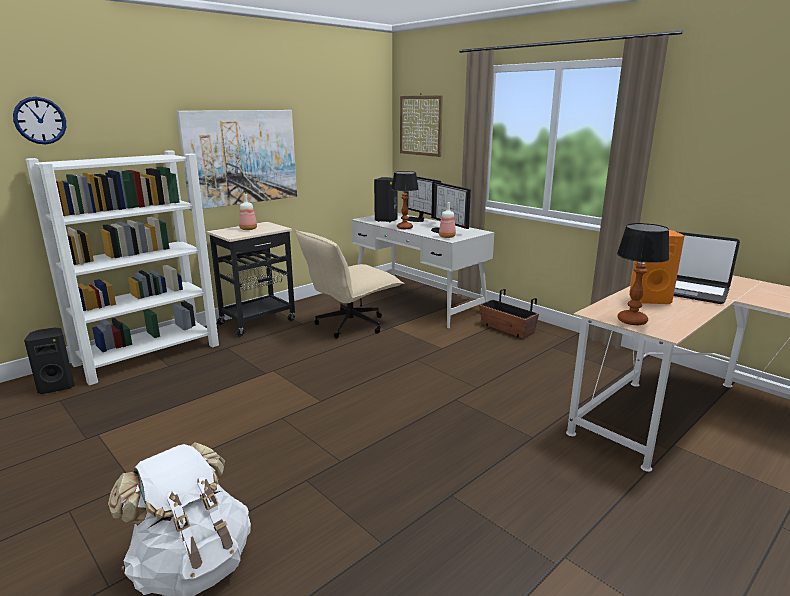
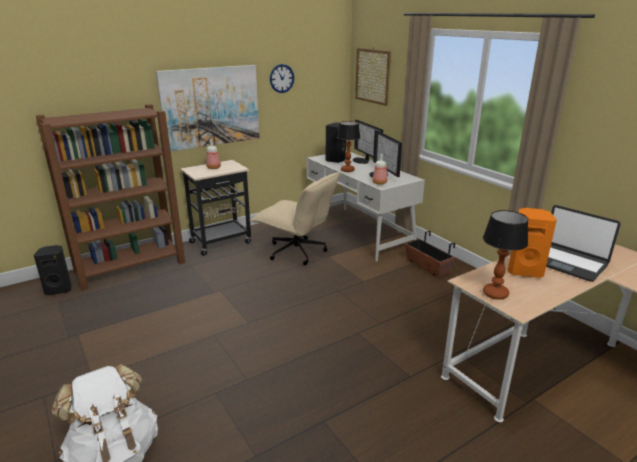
camera: 10 degrees right, 5 degrees up
(40, 120) = (46, 84): wall clock -> wall clock (281, 78)
(148, 354) = (130, 266): white bookcase -> brown bookcase
(351, 325) = (295, 251): beige office chair -> beige office chair turned 120 degrees counterclockwise

